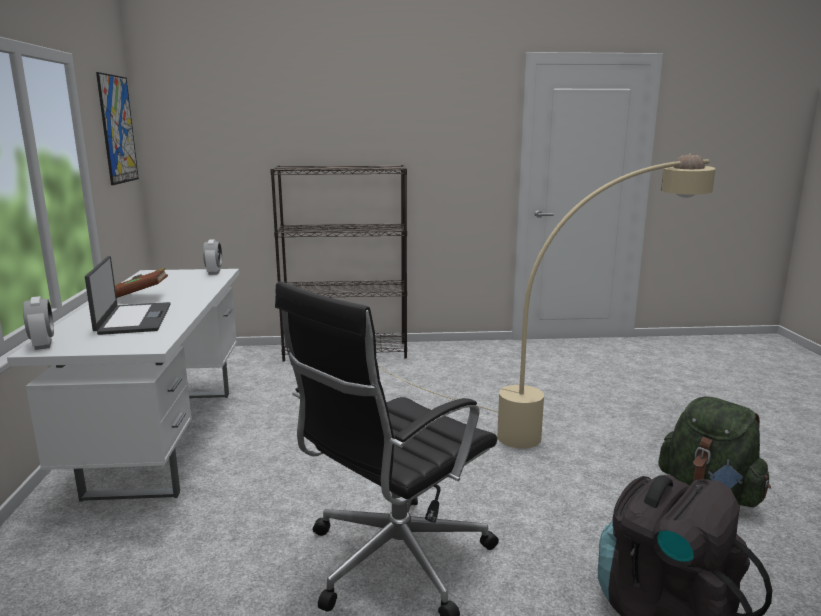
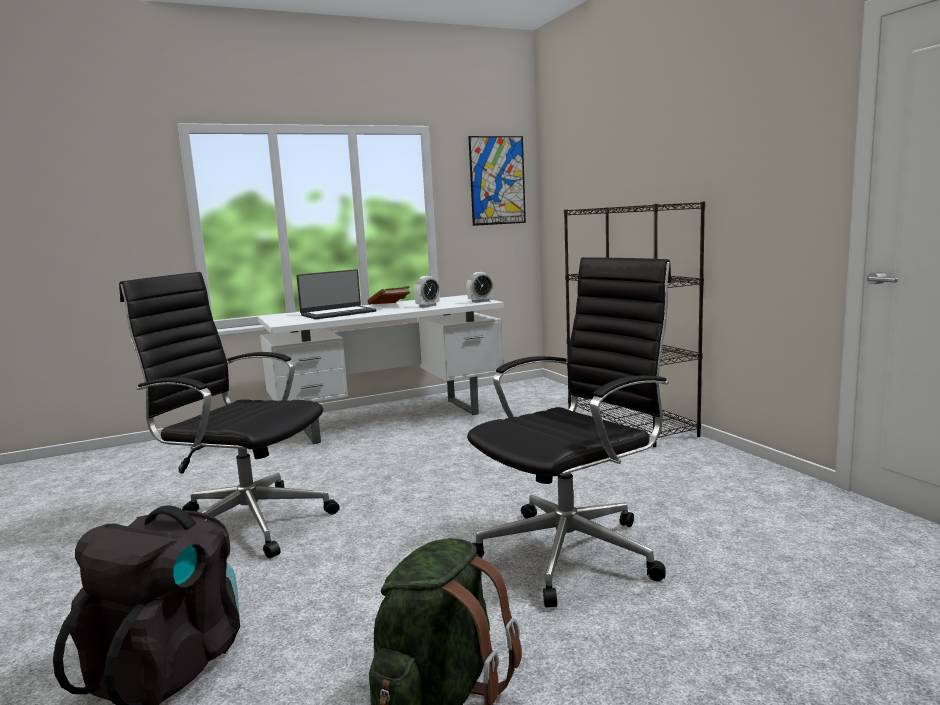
camera: 70 degrees right, 5 degrees down
(43, 345) = (279, 314): alarm clock -> alarm clock (427, 306)
(553, 420) = (573, 551): beige floor lamp -> black office chair

